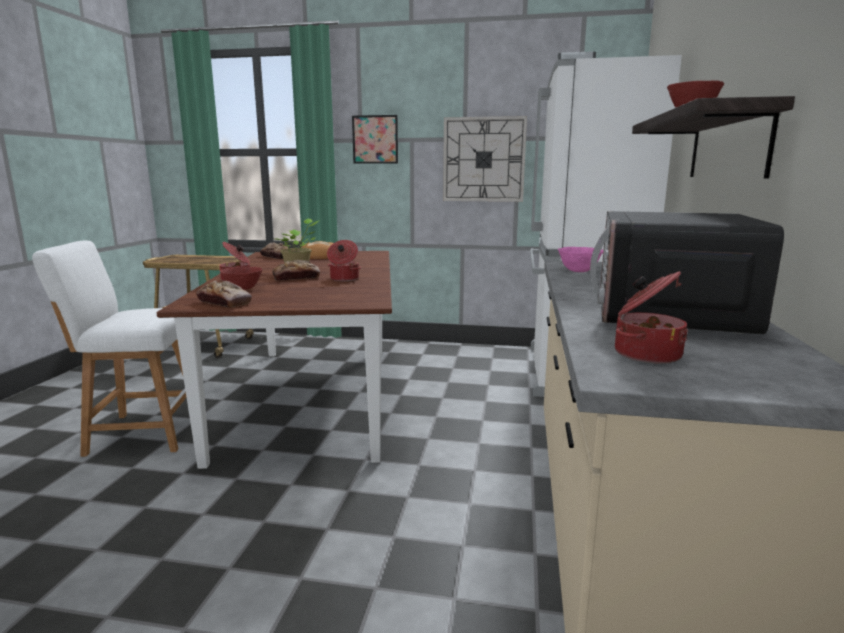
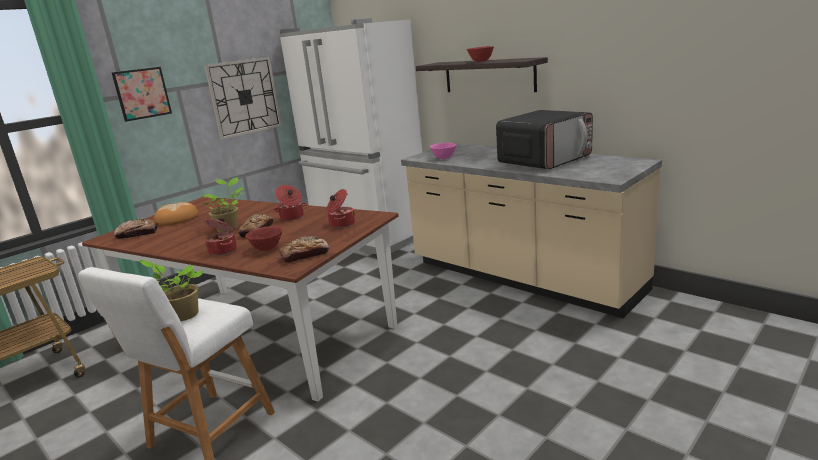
camera: 55 degrees left, 5 degrees up
(133, 312) = (182, 315): none -> potted plant
(645, 354) = (592, 172): cooking pot -> cooking pot (341, 224)
(668, 314) = (545, 160): microwave -> microwave turned 90 degrees counterclockwise

